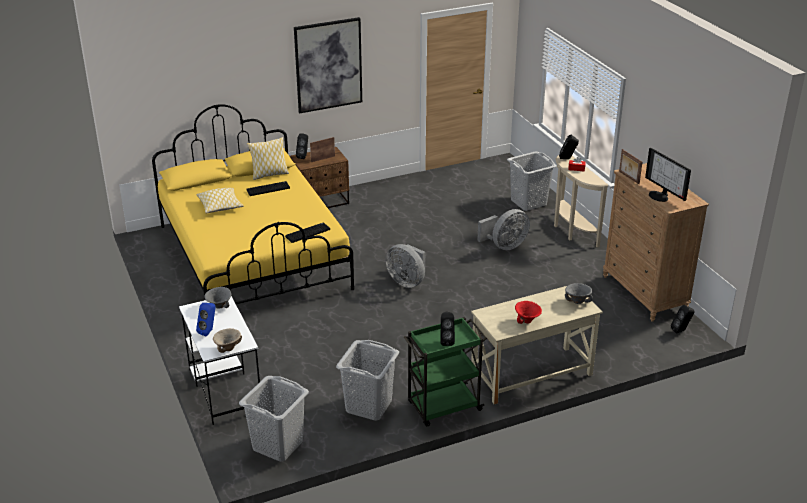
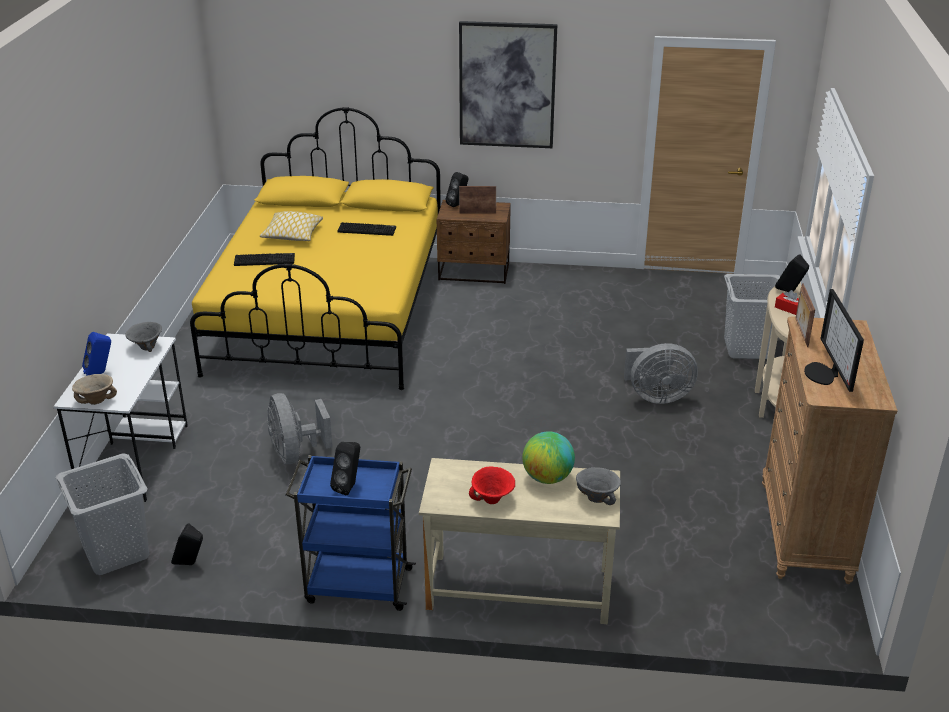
camera: 30 degrees right, 0 degrees up
(269, 174) = (387, 214): pillow -> none
(307, 233) = (353, 293): keyboard -> keyboard (265, 260)
(368, 406) = (267, 546): grey laundry basket -> none
(407, 281) = (479, 401): grey fan -> grey fan (295, 453)
(443, 407) = (357, 585): green cart -> blue cart
(543, 300) = (547, 478): none -> globe
(681, 331) = (814, 611): black speaker -> black speaker (190, 564)

